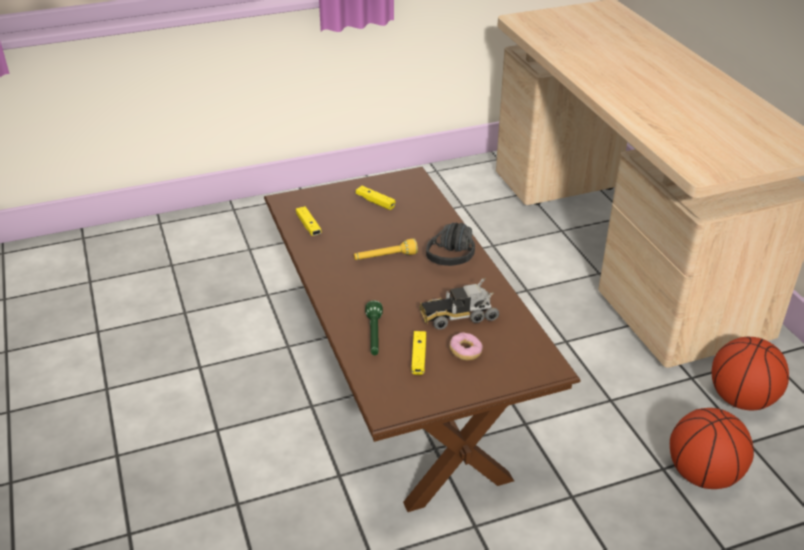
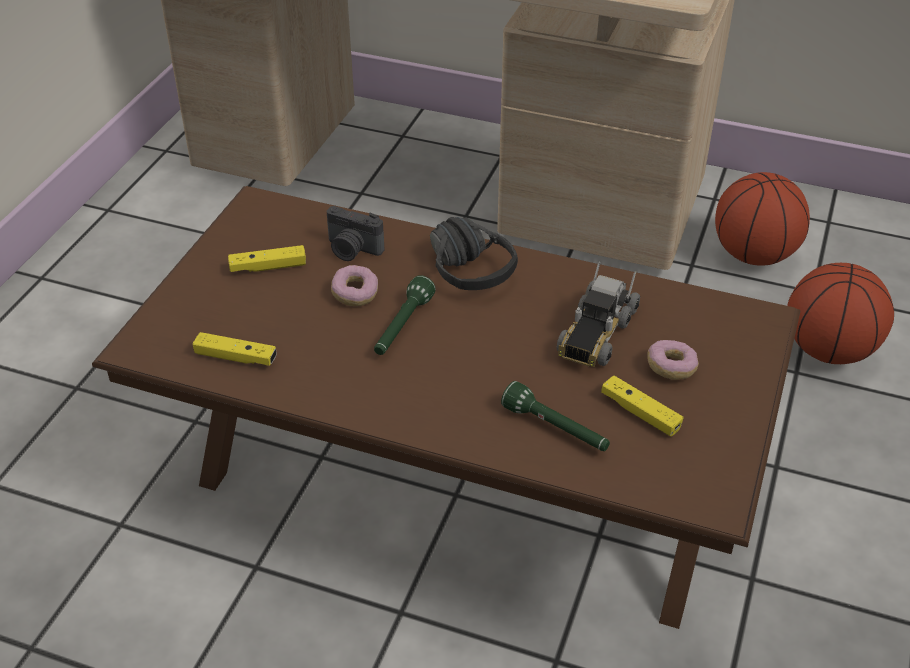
camera: 50 degrees left, 5 degrees up
(385, 257) = (402, 327): yellow flashlight -> green flashlight
(389, 233) = (355, 294): none -> donut
(418, 216) = (352, 250): none -> camera

